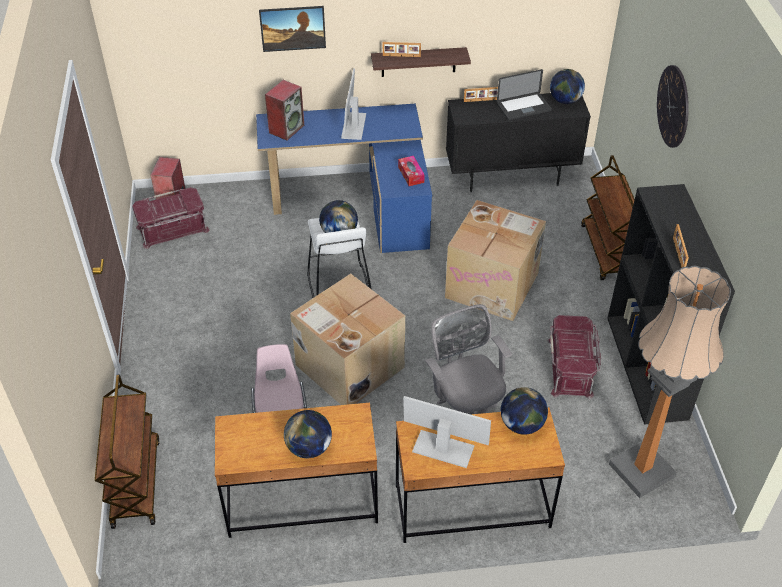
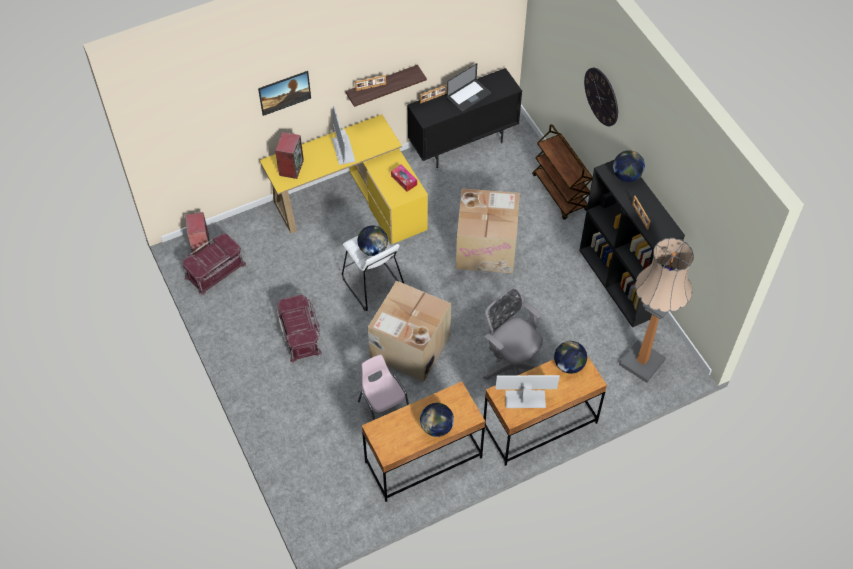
camera: 20 degrees left, 10 degrees up
(135, 482) = (299, 484): brown cart -> none
(358, 202) = (353, 202): blue desk -> yellow desk
(565, 100) = (497, 81): globe -> globe (626, 176)
(571, 367) = (568, 298): red storage box -> red storage box (300, 334)

